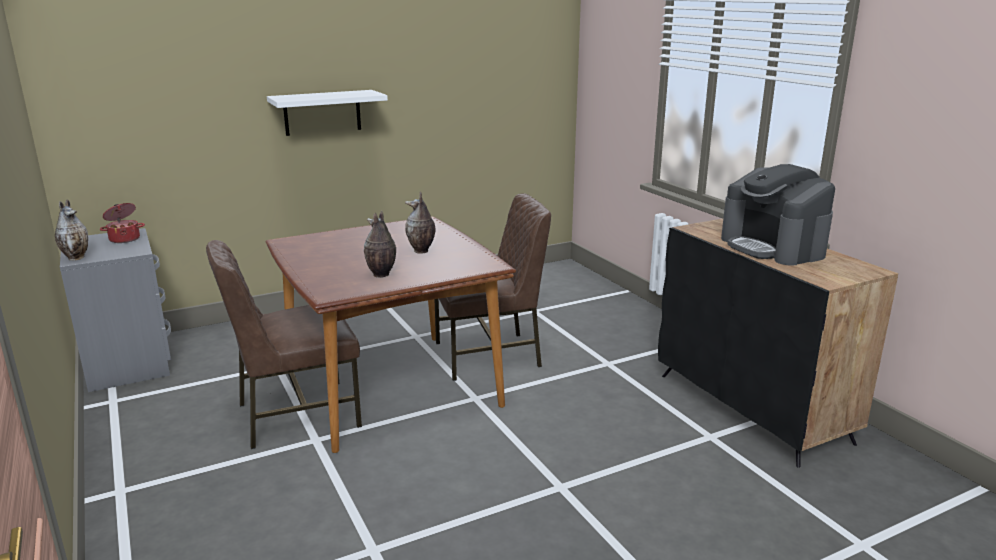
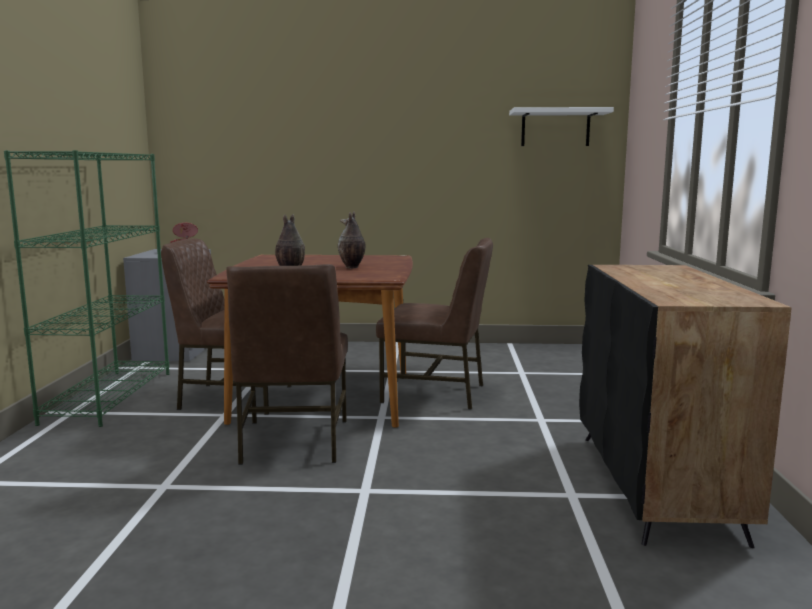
camera: 30 degrees right, 10 degrees down
(76, 257) = (141, 255): vase -> none
(137, 454) = (109, 396): none -> green bookcase
(322, 112) = (361, 171): white shelf -> white shelf (555, 128)
(430, 453) = (293, 442): none -> brown chair
(773, 247) = (671, 281): coffee machine -> none

